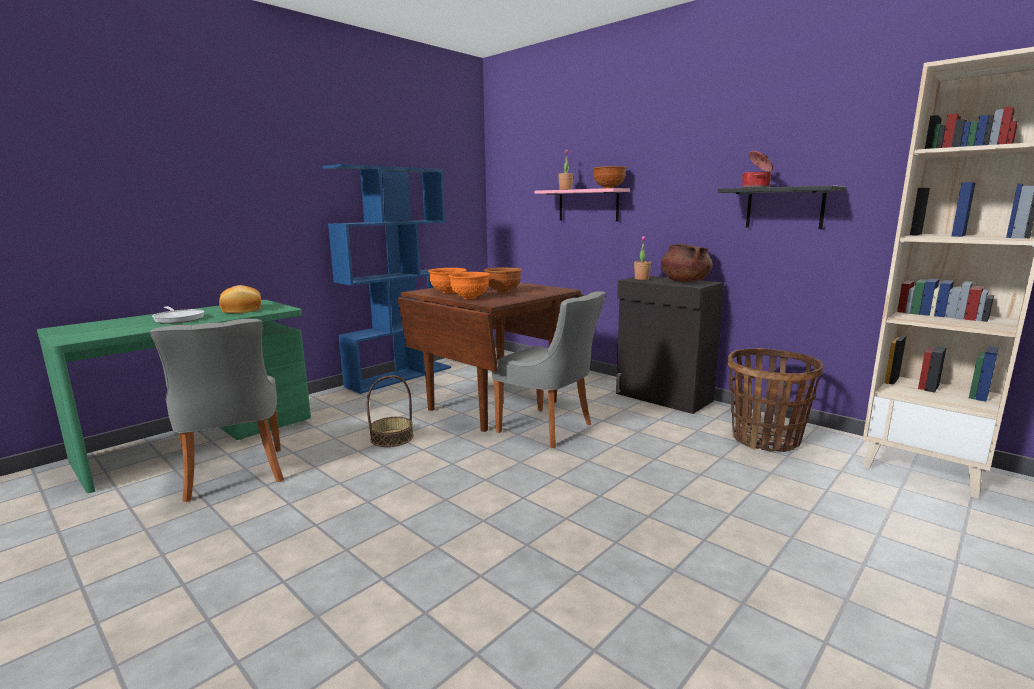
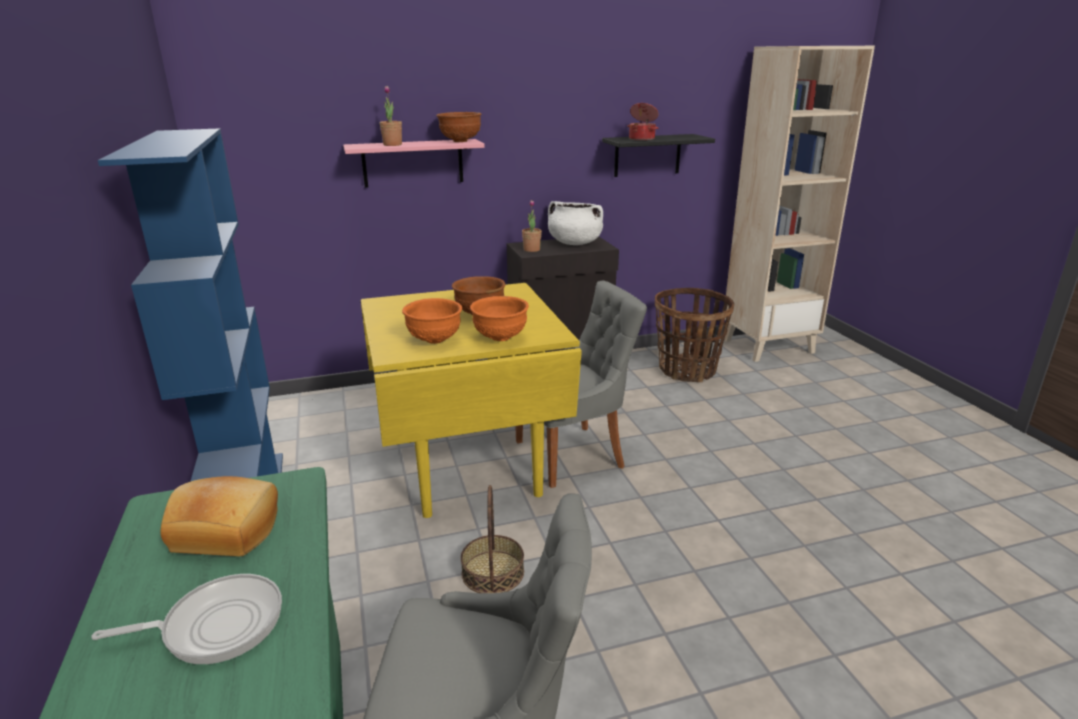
camera: 60 degrees left, 10 degrees up
(494, 405) = (471, 465): brown dining table -> yellow dining table
(684, 281) = (574, 243): brown cooking pot -> white cooking pot

